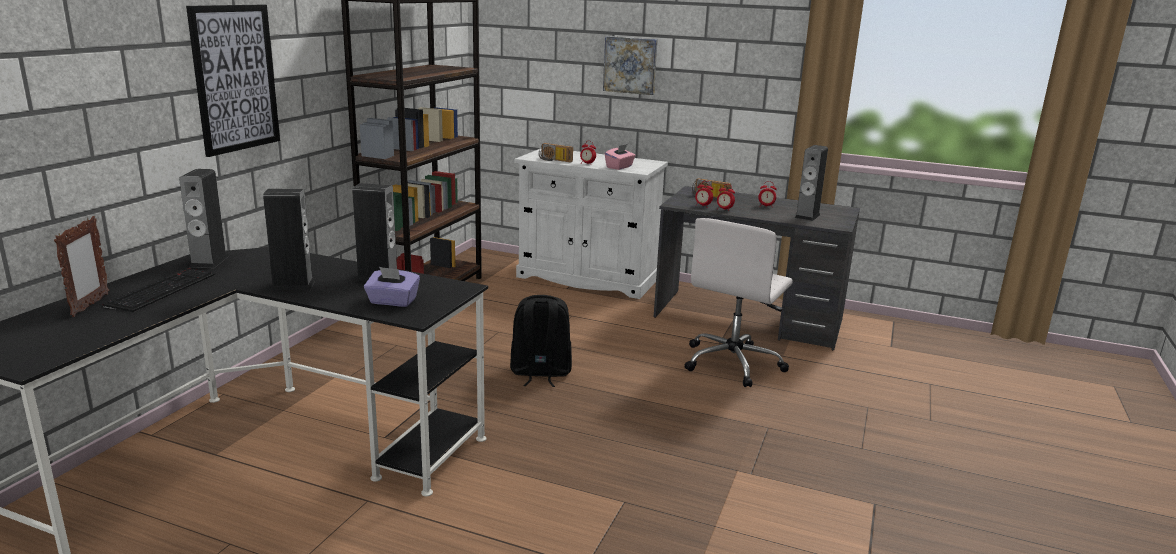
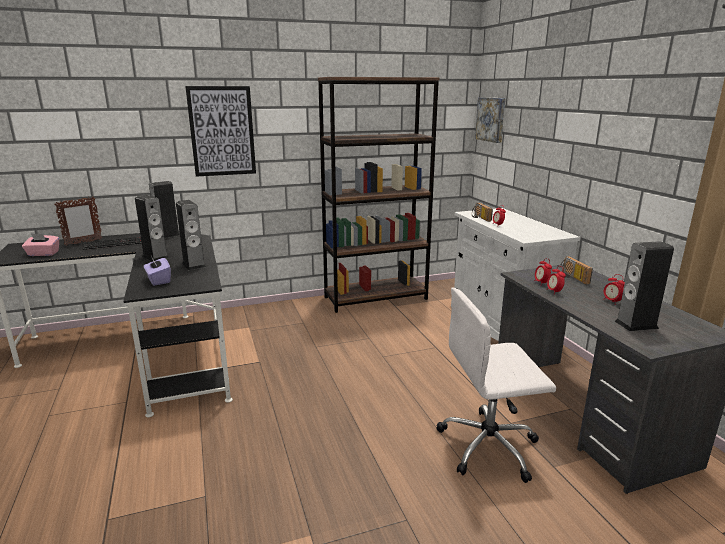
camera: 50 degrees right, 0 degrees up
(540, 373) = (338, 377): black backpack -> none
(619, 167) = (517, 232): pink tissue box -> pink tissue box (43, 254)
(630, 65) = (564, 140): picture -> picture (491, 119)

